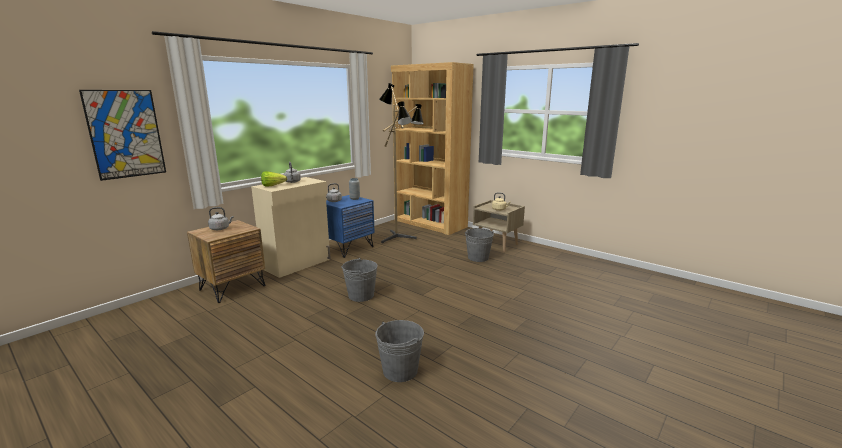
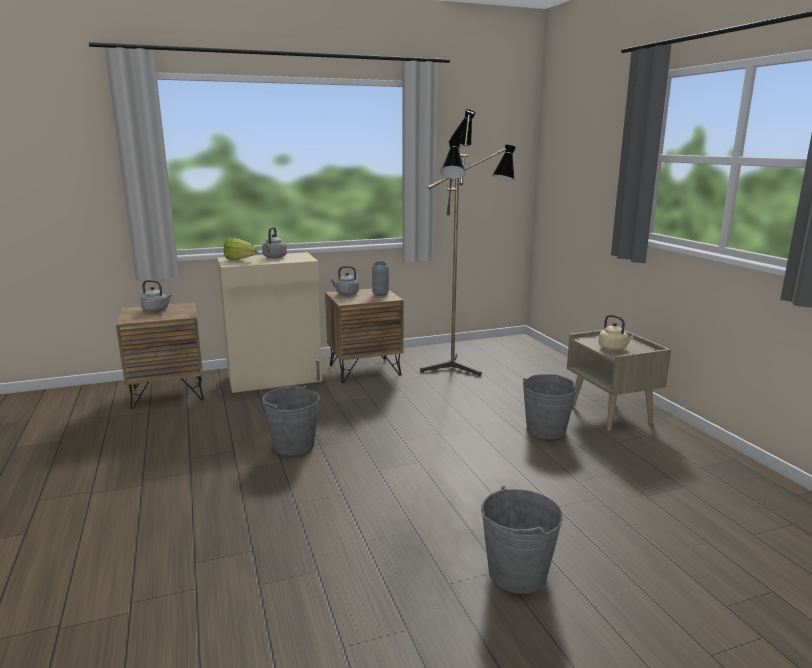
camera: 30 degrees right, 0 degrees up
(125, 134) = (60, 175): picture -> none
(348, 248) = (364, 370): blue nightstand -> brown nightstand
(400, 370) = (196, 582): grey bucket -> grey bucket (517, 573)
(430, 224) = (533, 355): brown bookcase -> none

